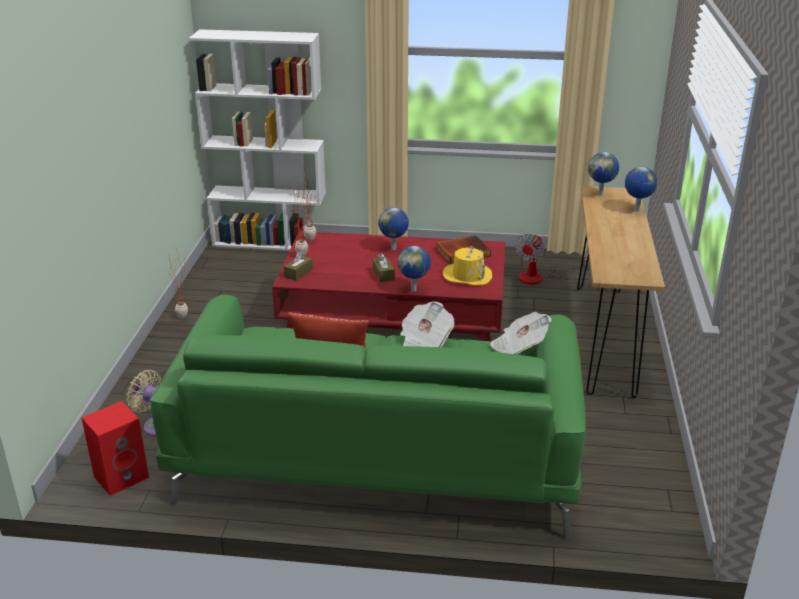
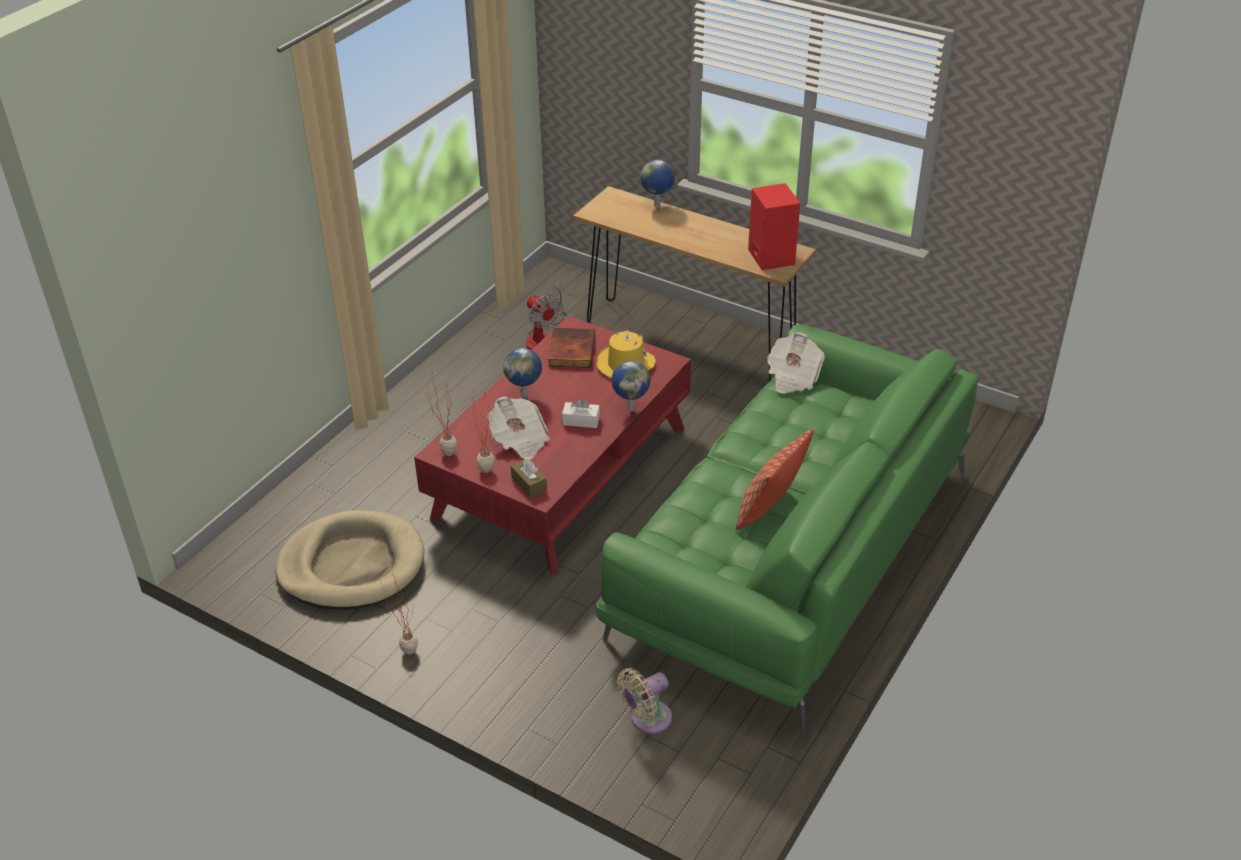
camera: 65 degrees left, 10 degrees up
(122, 476) = (730, 767): red speaker -> red speaker (770, 256)
(248, 277) = (351, 565): none -> beige dog bed
(271, 242) = (267, 521): white bookcase -> none
(383, 275) = (581, 421): brown tissue box -> white tissue box
(424, 342) = (748, 432): newspaper -> newspaper (519, 440)
(601, 194) = (605, 211): globe -> none

